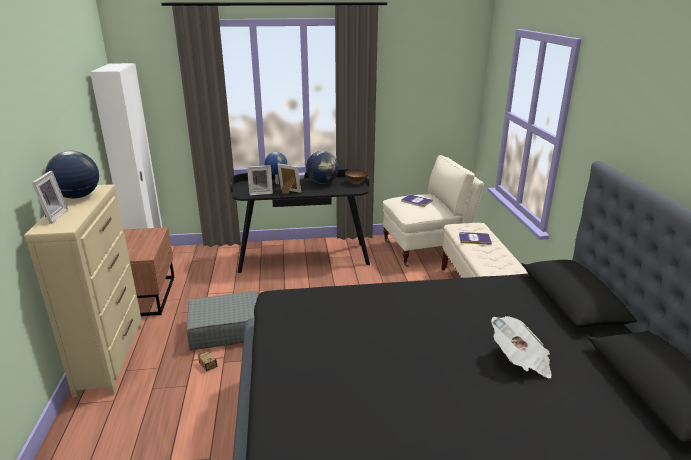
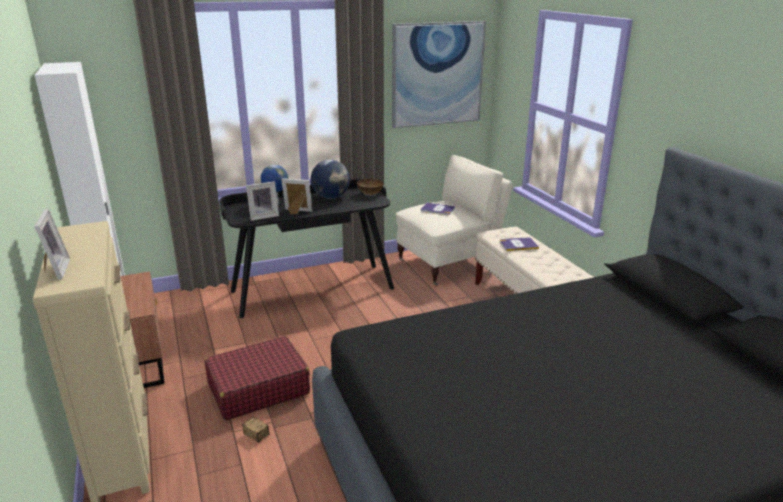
camera: 15 degrees left, 0 degrees up
(77, 197) = (69, 241): globe -> none
(225, 329) = (258, 388): grey suitcase -> red suitcase
(428, 84) = (437, 74): none -> picture
(520, 360) = (657, 364): newspaper -> none

